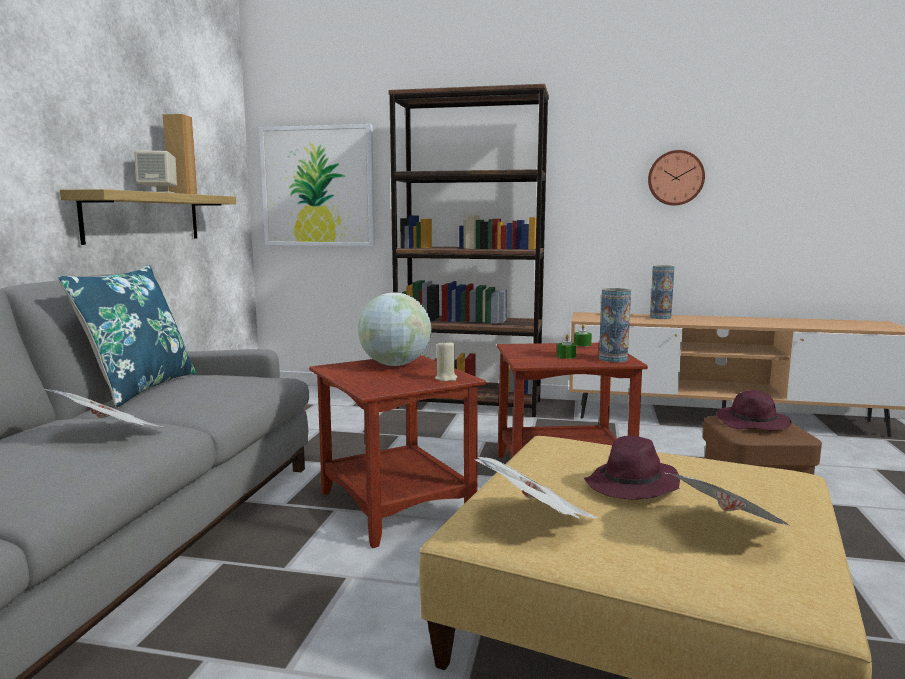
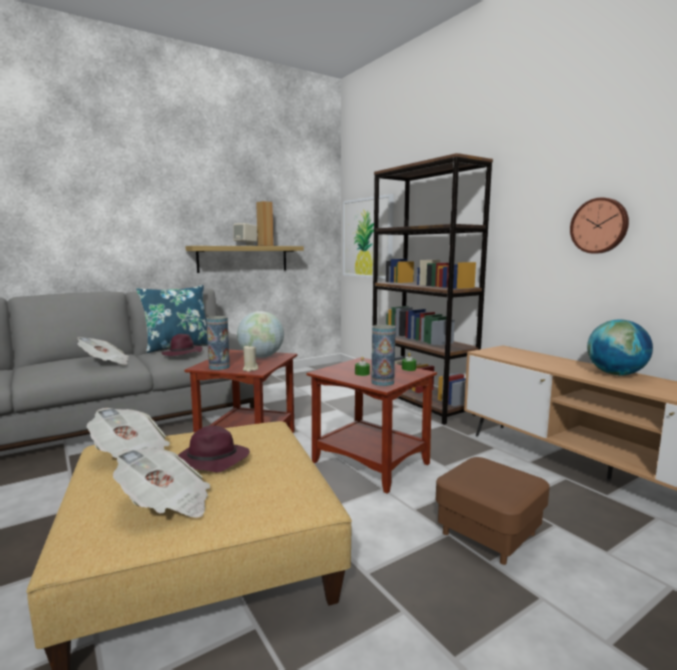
camera: 45 degrees right, 0 degrees up
(660, 317) = (558, 362): vase -> vase (219, 367)
(719, 319) = (615, 374): none -> globe
(753, 423) = (493, 475): purple hat -> purple hat (182, 354)

